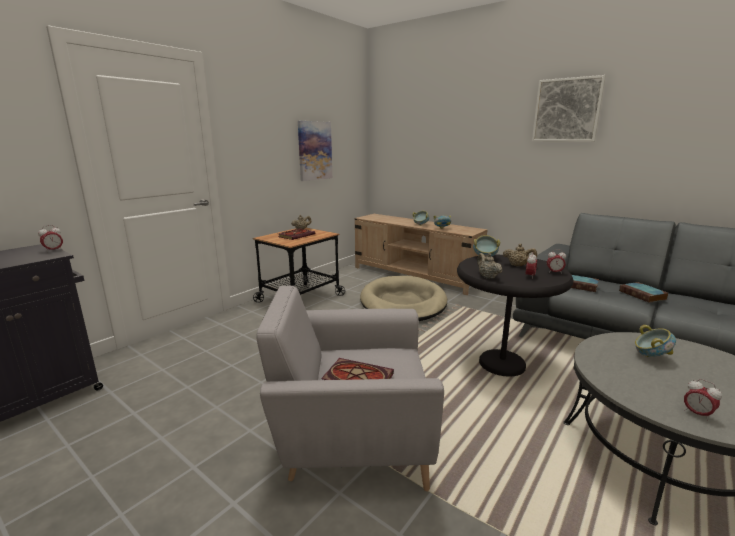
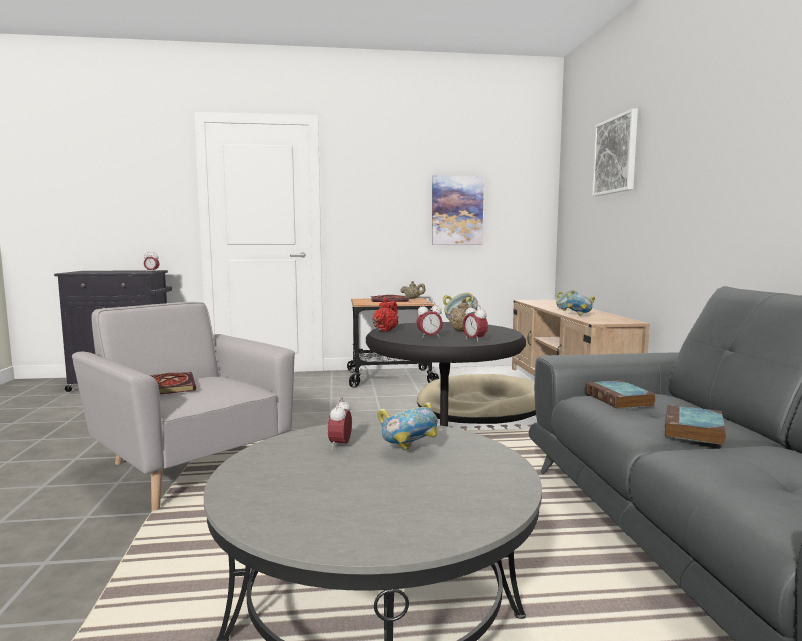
camera: 45 degrees right, 10 degrees down
(487, 277) = (385, 330): beige teapot -> red teapot
(567, 110) = (741, 109): picture -> picture (615, 155)
(697, 414) = (263, 484): alarm clock -> alarm clock (340, 445)

